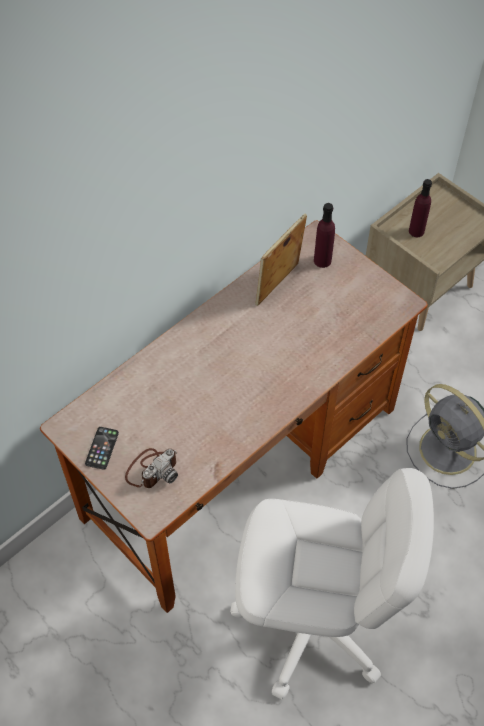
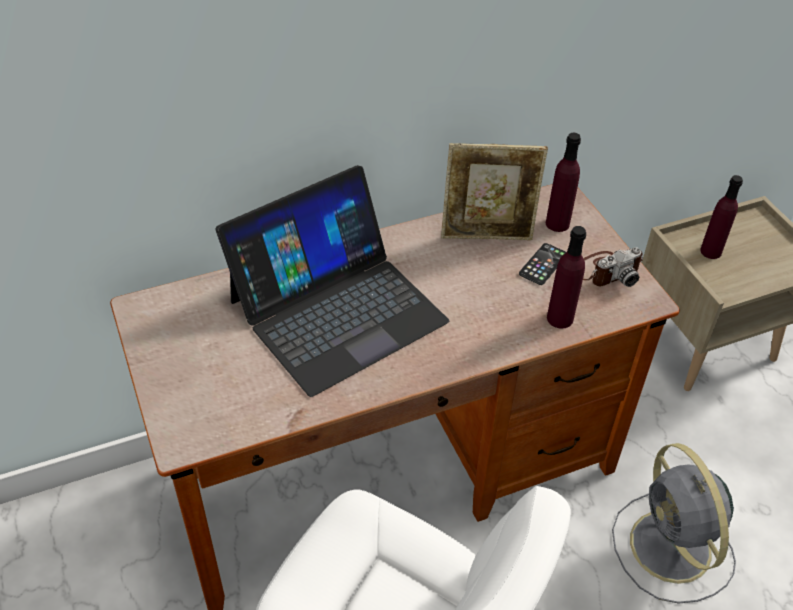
camera: 20 degrees right, 10 degrees down
(102, 448) = (168, 345): phone -> phone (543, 264)
(152, 469) = (215, 389): camera -> camera (606, 271)
(204, 381) = (337, 310): none -> laptop
(279, 286) = (487, 235): picture frame -> picture frame turned 150 degrees counterclockwise
(354, 336) = (560, 318): none -> purple bottle

